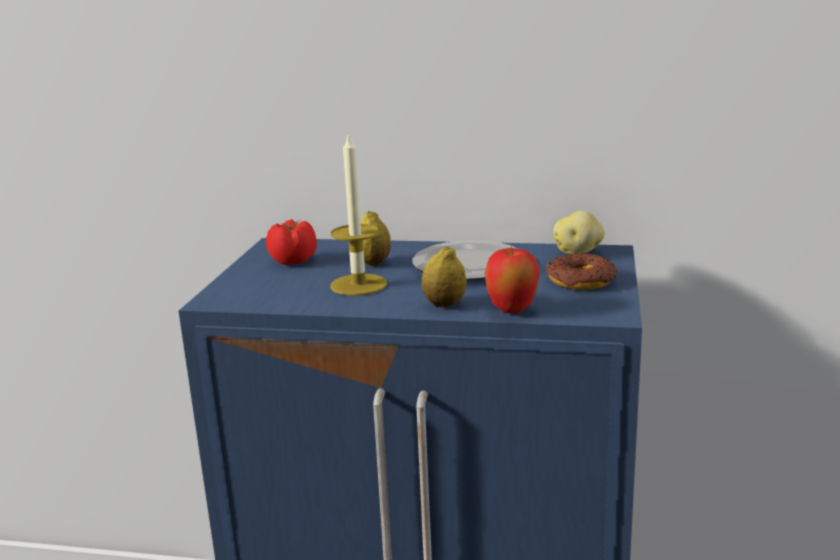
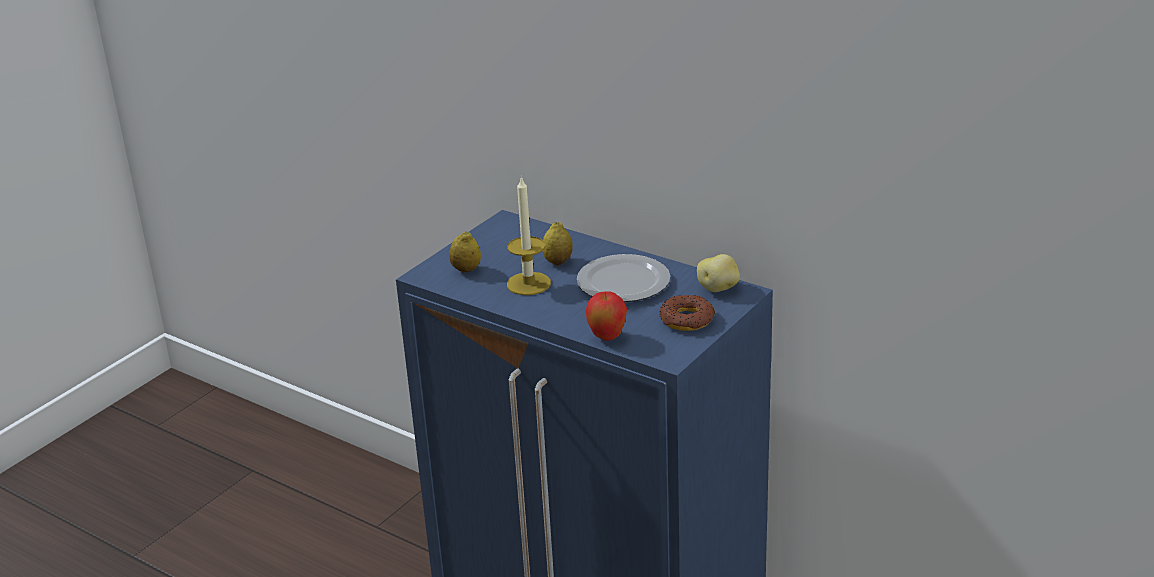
camera: 25 degrees right, 10 degrees up
(292, 261) = (503, 244): tomato -> none
(444, 304) = (568, 319): lemon -> lemon (466, 270)

